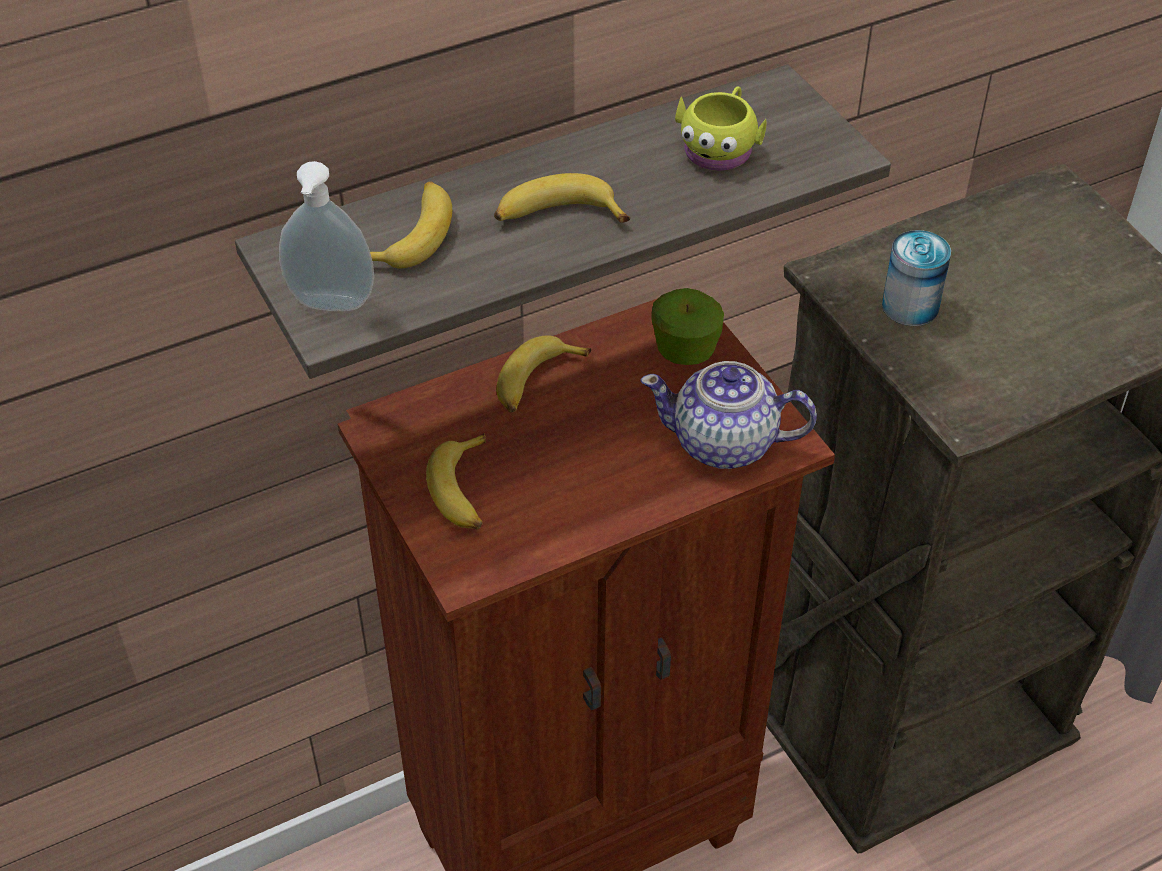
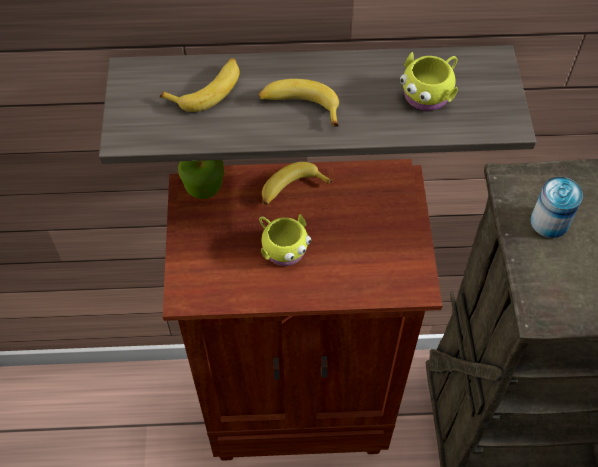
camera: 25 degrees right, 10 degrees up
(331, 306) = (134, 121): soap dispenser -> none
(465, 492) = (213, 244): banana -> none
(568, 460) = (282, 247): none -> yellow mug
(685, 350) = (390, 200): apple -> apple (203, 186)
(725, 444) = (379, 272): teapot -> none

